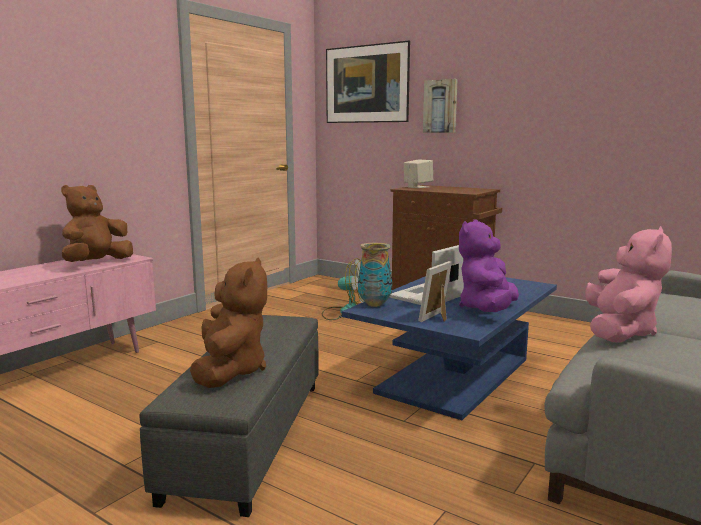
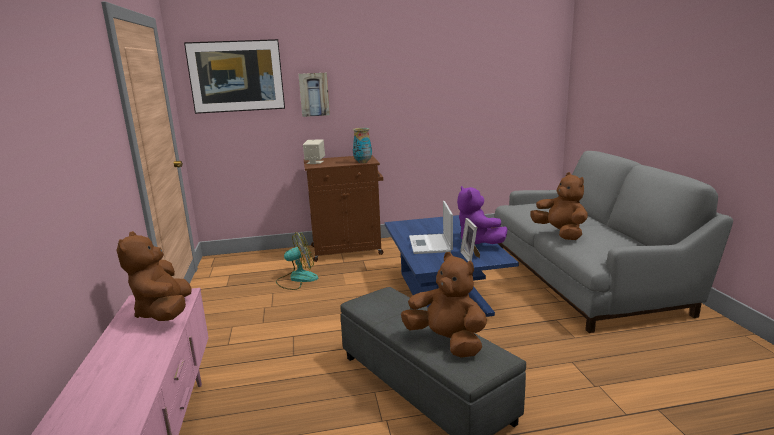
camera: 45 degrees left, 5 degrees up
(374, 304) = (419, 262): vase -> vase (362, 162)
(619, 332) = (560, 233): pink plush toy -> brown plush toy

